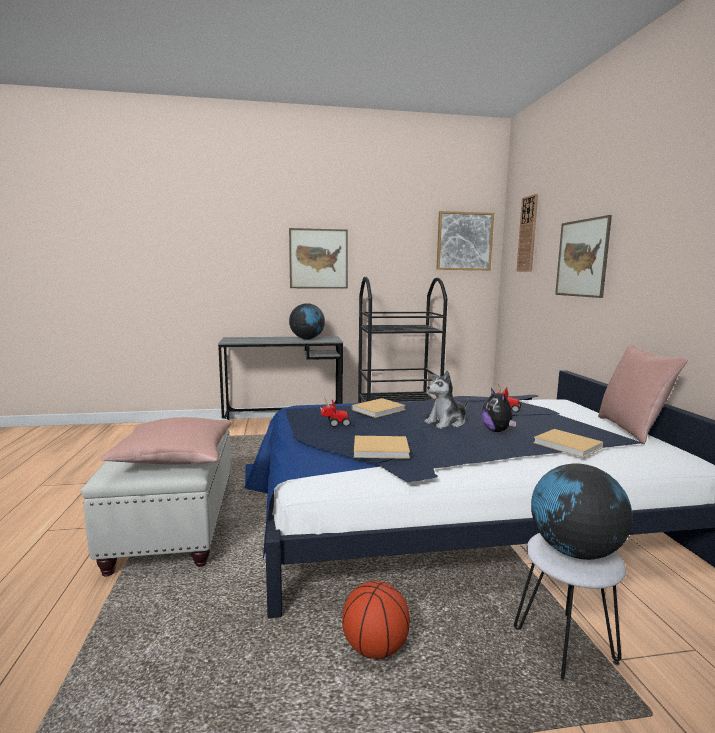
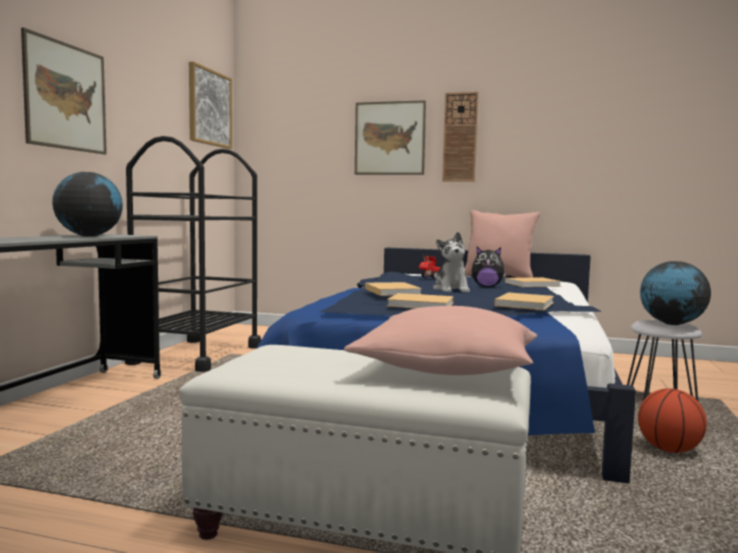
camera: 65 degrees left, 5 degrees down
(335, 424) = (423, 304): toy car -> beige book
(527, 234) = (291, 110): wall clock -> wall clock (460, 137)

